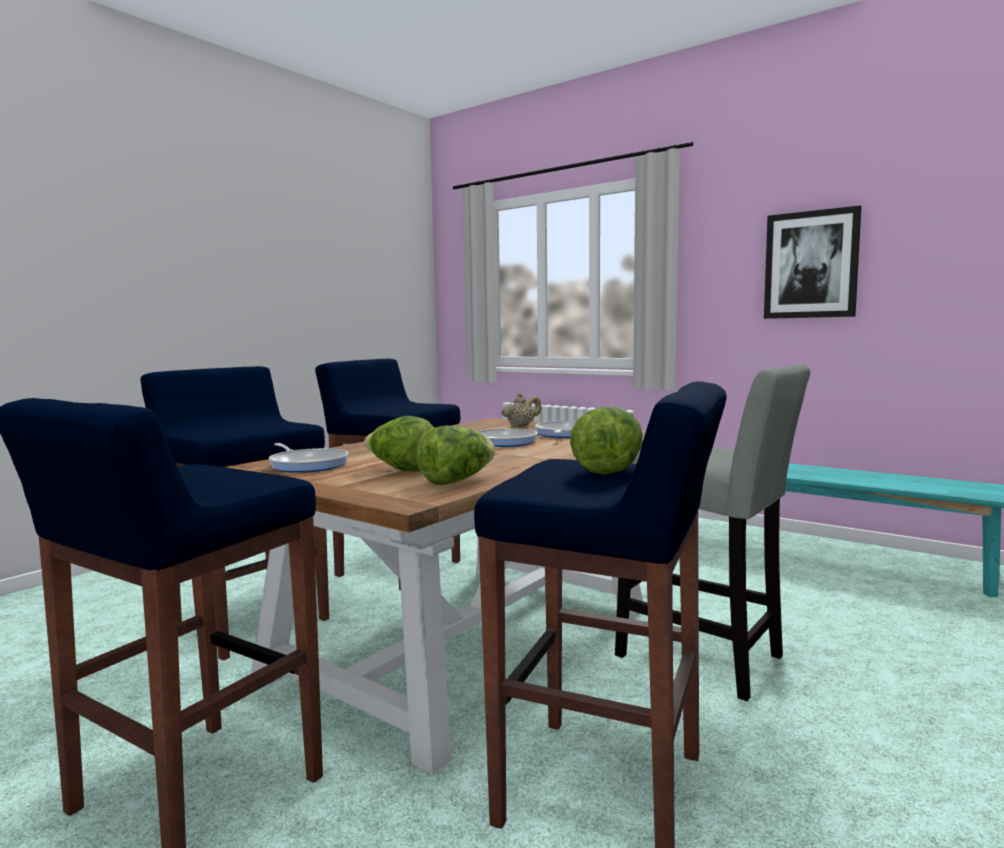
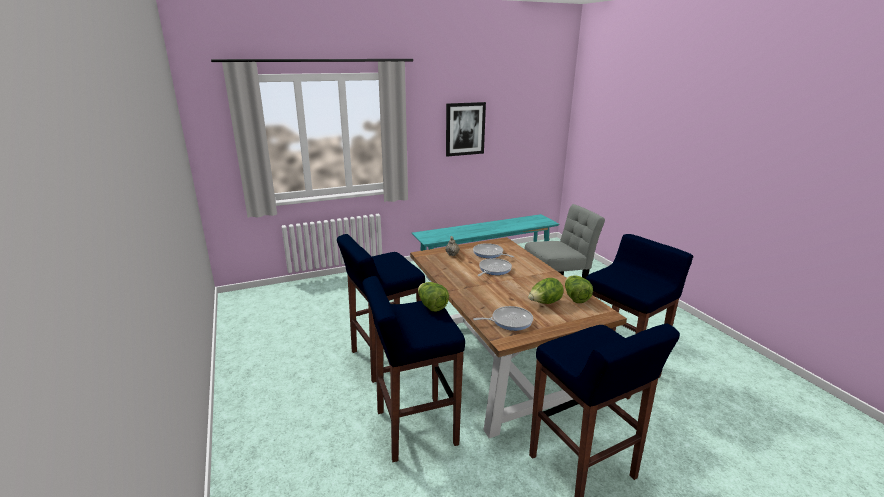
camera: 60 degrees left, 15 degrees up
(610, 469) = (622, 273): lettuce -> lettuce (431, 306)

